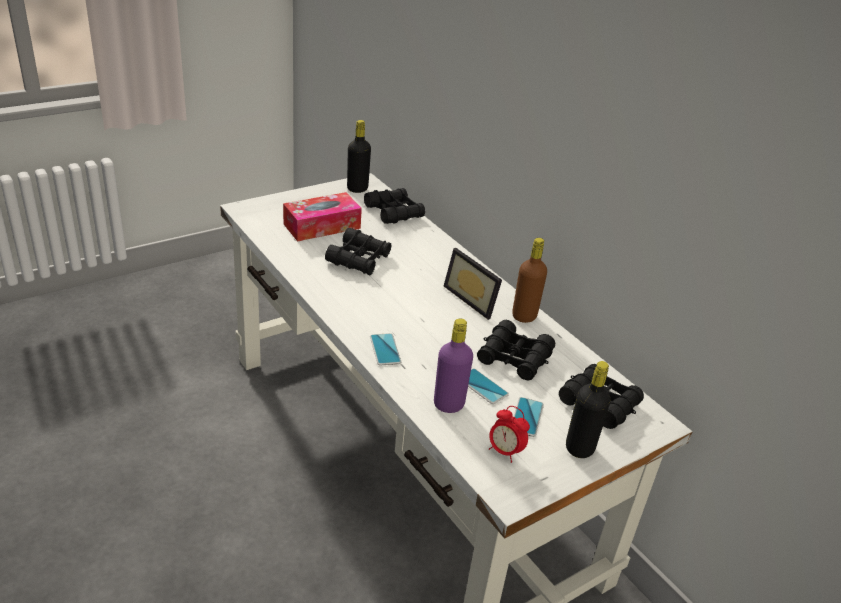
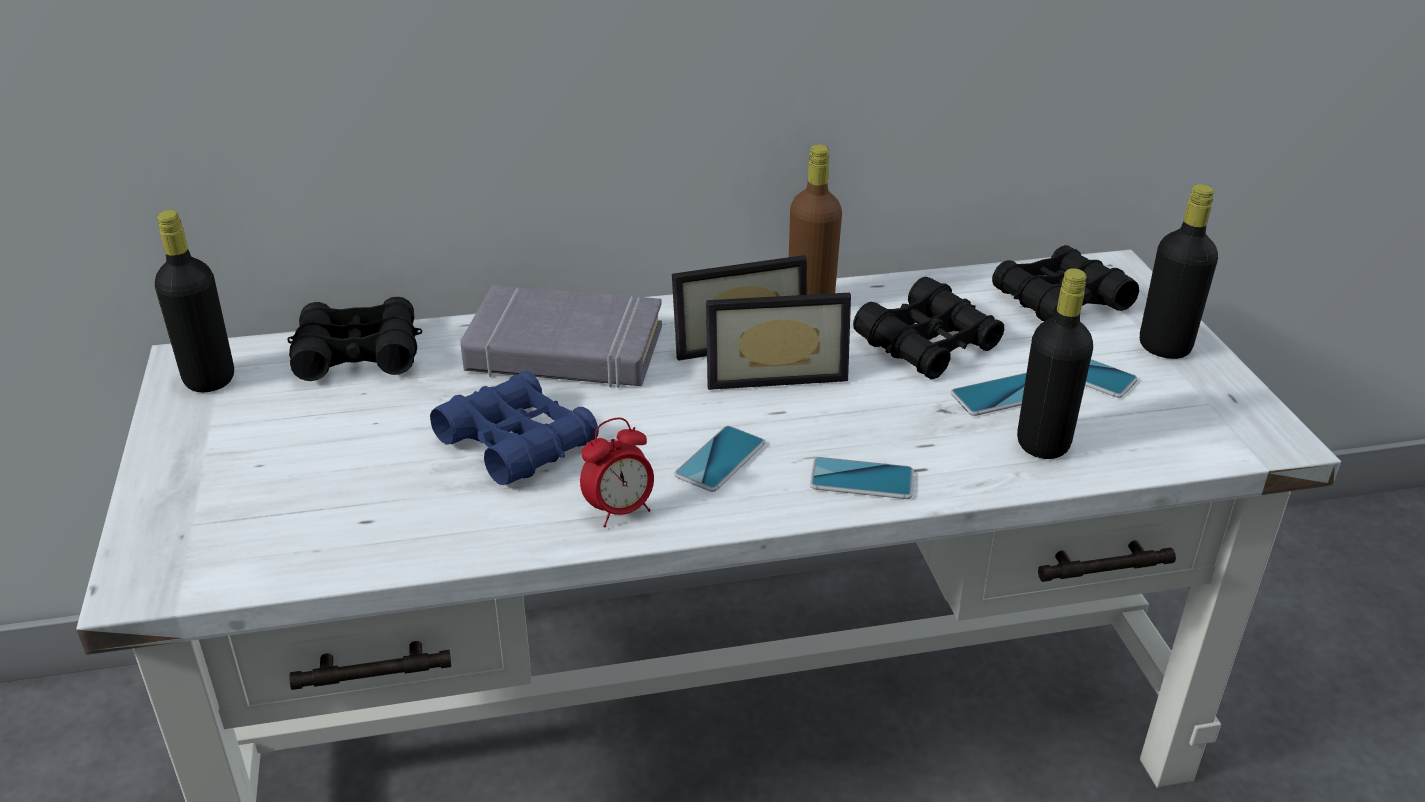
camera: 65 degrees left, 0 degrees up
(322, 226) = (338, 466): tissue box -> none
(359, 259) = (517, 442): black binoculars -> blue binoculars
(376, 309) = (720, 459): none -> phone
(430, 256) = (564, 350): none -> grey book
(448, 404) = (1043, 444): purple bottle -> black bottle
(454, 314) = (774, 372): none -> picture frame
(504, 451) = (1171, 417): alarm clock -> alarm clock (619, 511)

